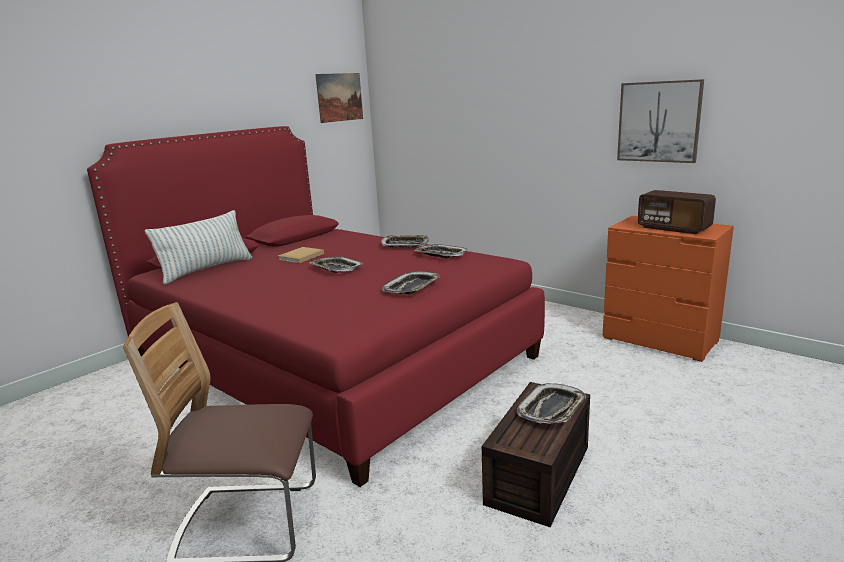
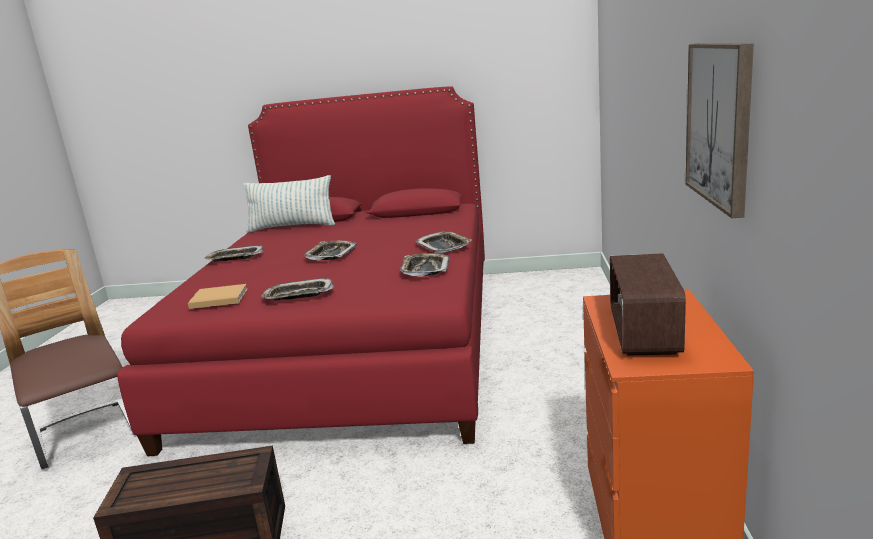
camera: 55 degrees right, 0 degrees up
(300, 257) = (355, 234): beige book -> beige book (217, 298)
(339, 97) = (544, 48): picture -> none
(552, 409) = (211, 479): tray -> tray (235, 258)

